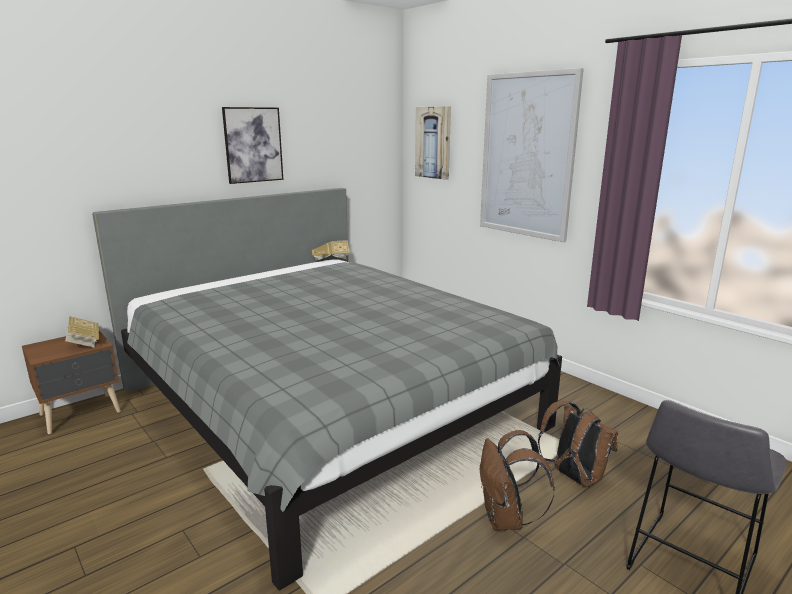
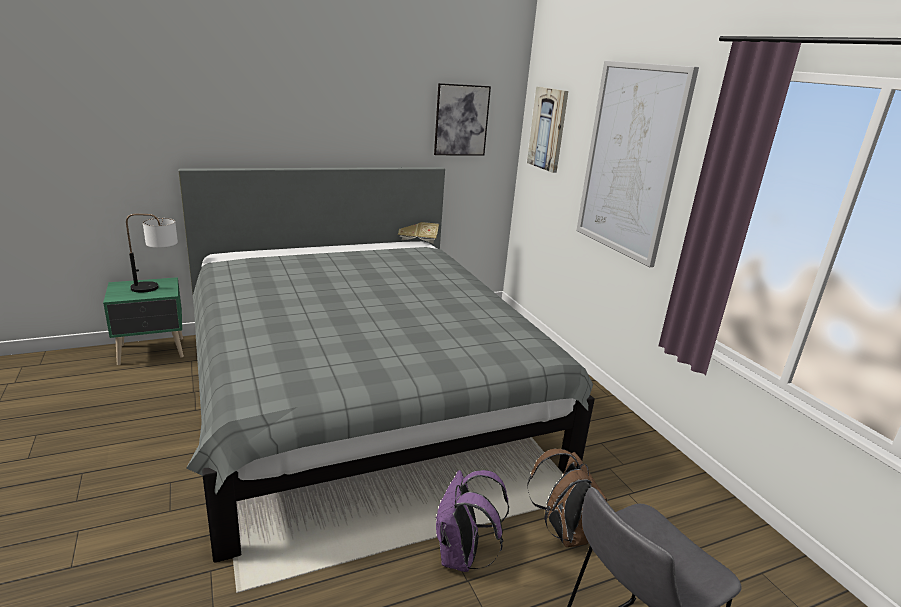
camera: 15 degrees right, 5 degrees up
(82, 414) = (152, 352): brown nightstand -> green nightstand
(84, 341) = (158, 288): book -> table lamp
(253, 145) = (346, 115): picture -> picture (461, 120)
(506, 519) = (462, 557): brown backpack -> purple backpack

